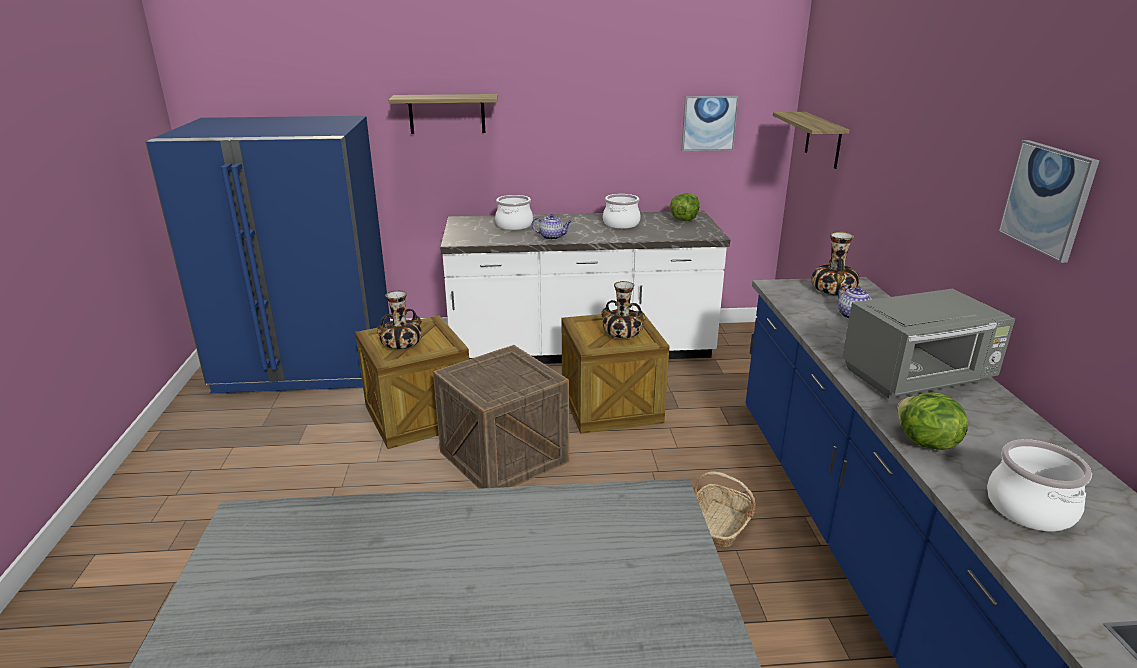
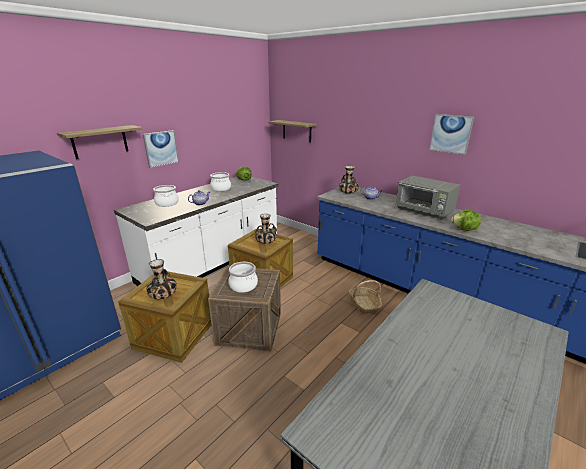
camera: 45 degrees left, 0 degrees up
(709, 123) = (239, 130): picture -> picture (161, 148)
(918, 378) = (424, 211): grey microwave -> grey microwave turned 105 degrees clockwise
(1029, 509) = (513, 236): cooking pot -> cooking pot (243, 285)

